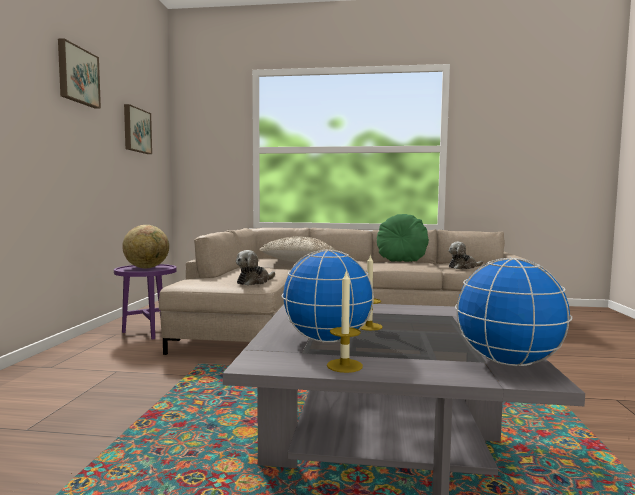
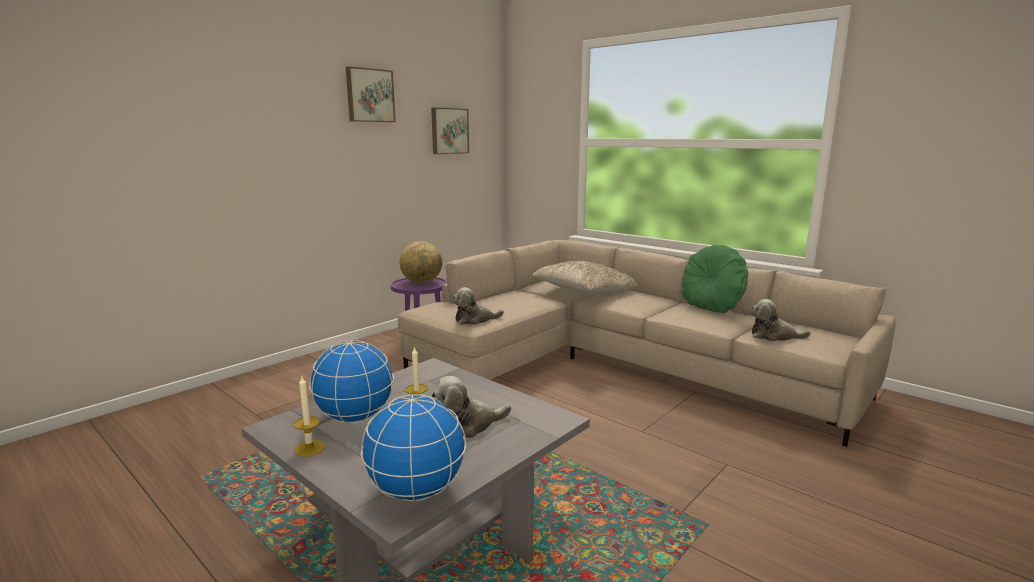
camera: 35 degrees right, 10 degrees up
(428, 325) = (467, 426): none -> plush toy

